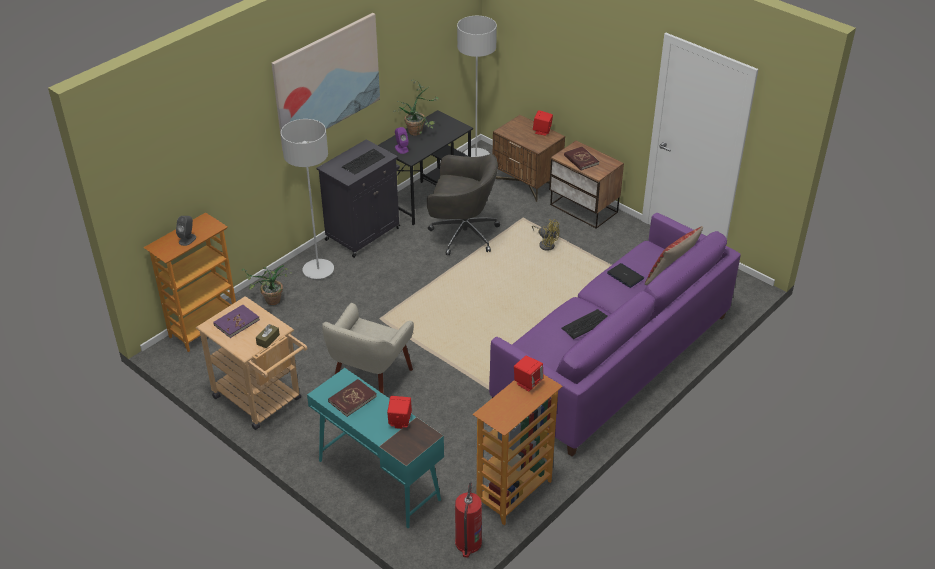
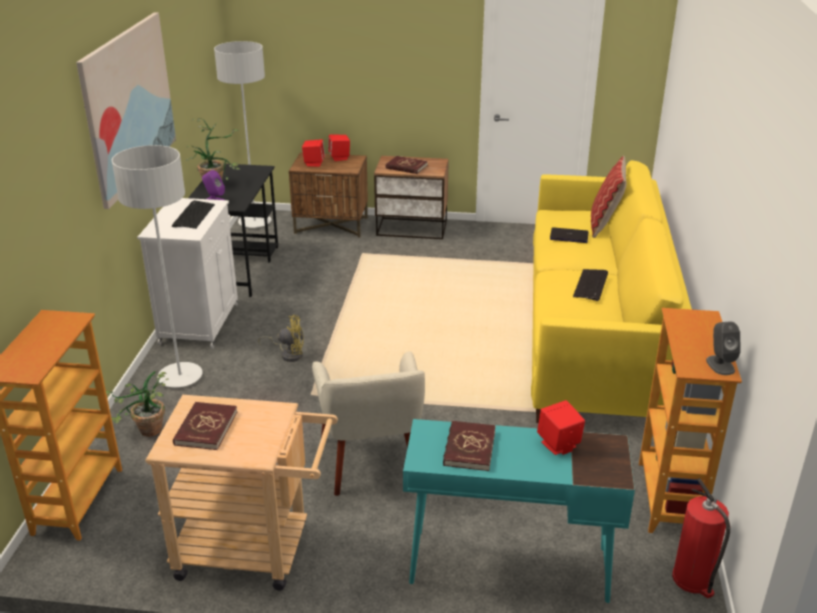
camera: 35 degrees left, 10 degrees down
(187, 239) = (46, 346): grey speaker -> grey speaker (720, 365)
(236, 322) = (205, 428): purple book -> red book
(268, 339) = (277, 428): brown tissue box -> none
(364, 233) = (200, 323): black cabinet -> white cabinet
(462, 234) = (315, 286): grey office chair -> none
(528, 382) = (683, 322): red speaker -> red speaker (314, 163)
(546, 244) = (411, 266): yellow fan -> yellow fan (289, 354)
(613, 359) = (595, 333): purple sofa -> yellow sofa

